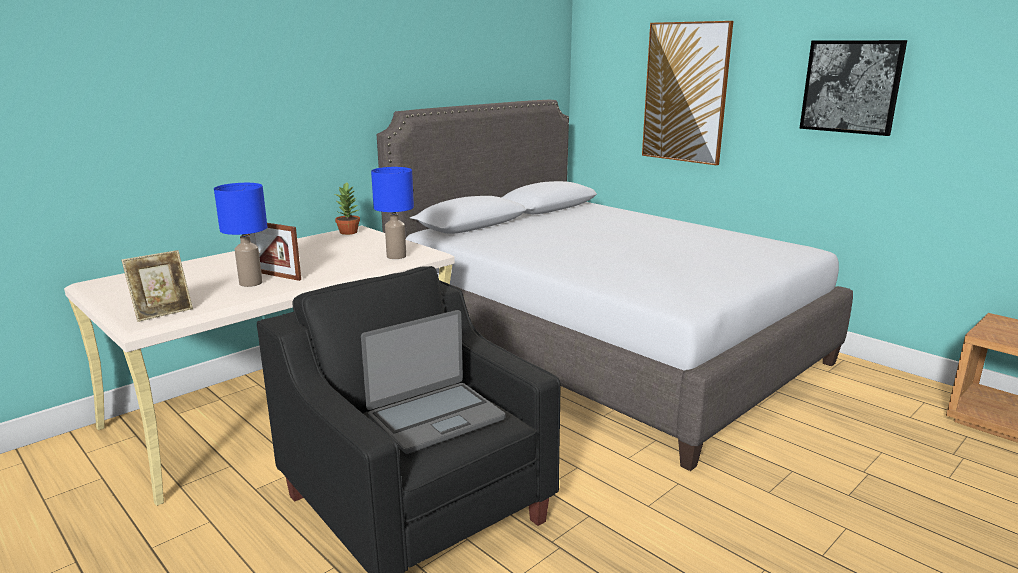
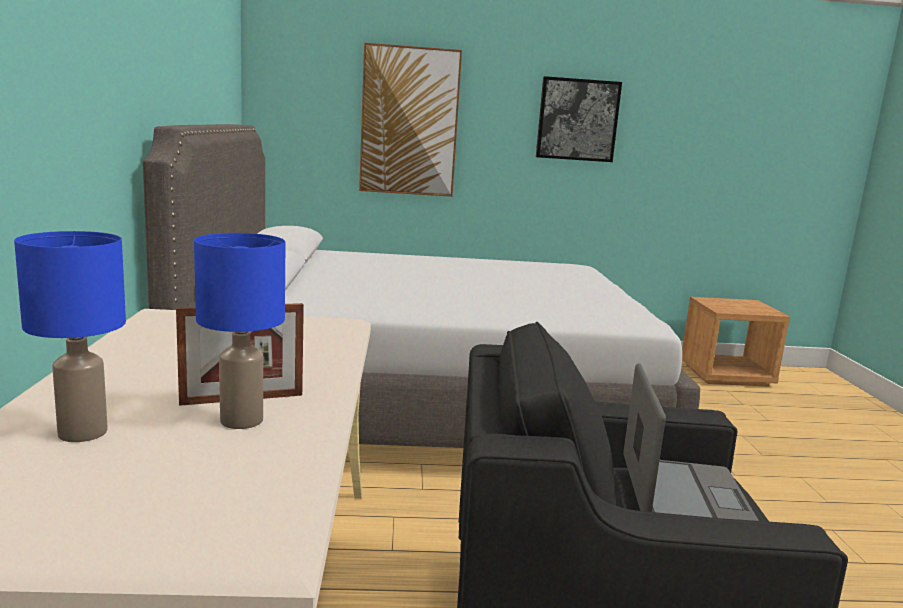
camera: 50 degrees left, 5 degrees down
(163, 312) = (246, 515): picture frame -> none
(349, 232) = (157, 320): potted plant -> none
(396, 256) = (324, 335): blue table lamp -> blue table lamp (81, 432)

